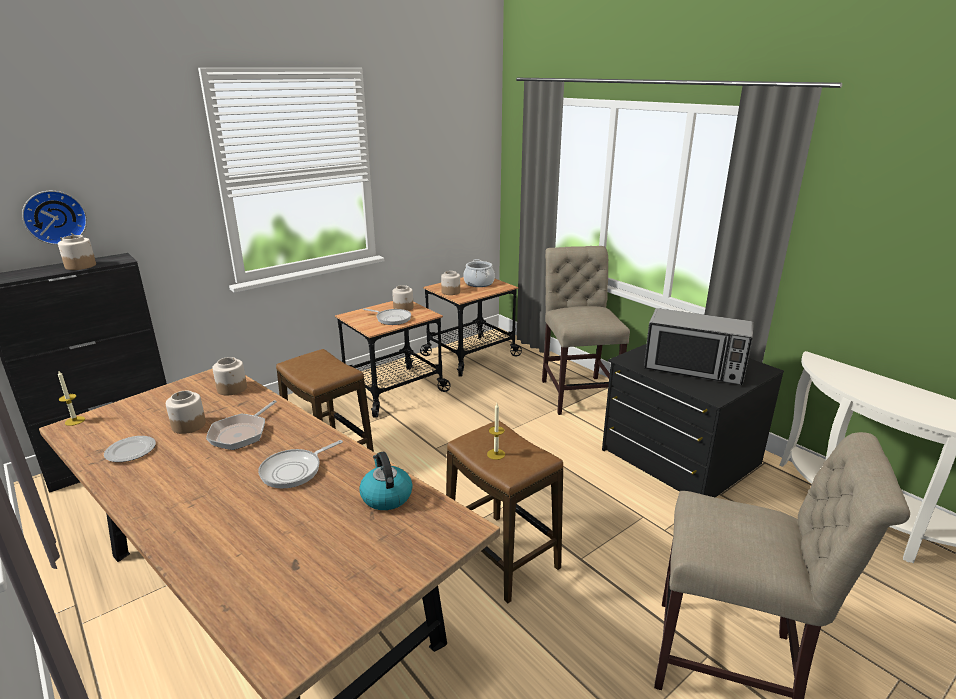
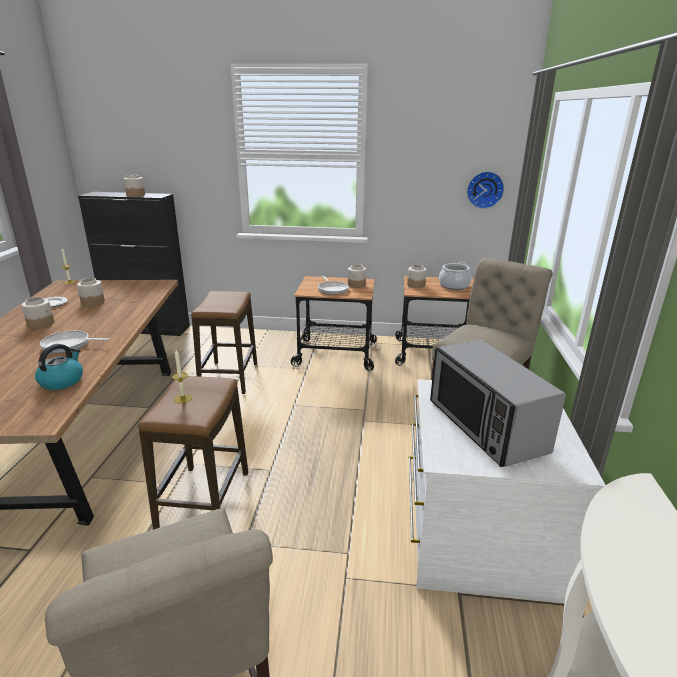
camera: 45 degrees right, 0 degrees up
(54, 217) = (135, 162): wall clock -> wall clock (484, 189)
(232, 388) = (148, 293): jar -> jar (41, 324)
(241, 433) = (98, 316): frying pan -> none
(678, 457) = (477, 532): black dresser -> white dresser

